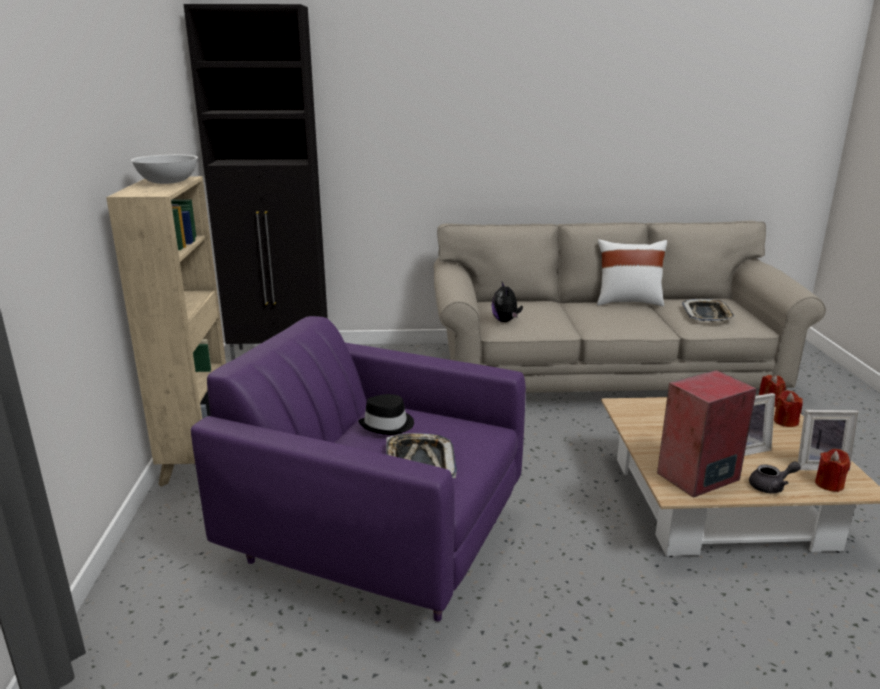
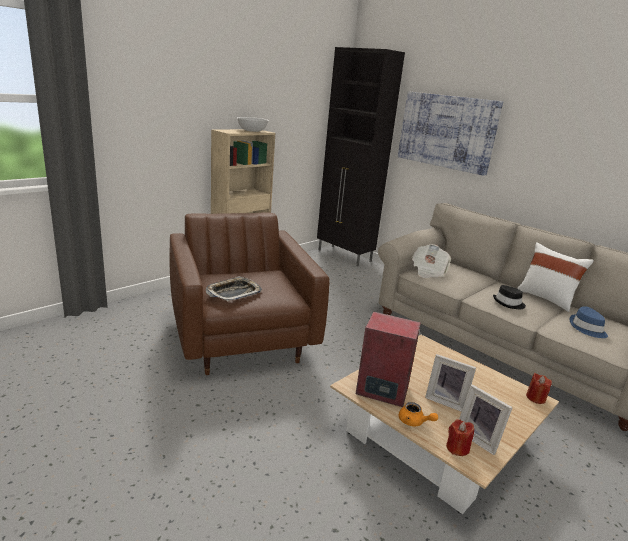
camera: 45 degrees right, 0 degrees up
(376, 541) = (241, 337): purple armchair -> brown armchair
(388, 425) = (258, 276): black hat -> black hat (508, 303)
(409, 122) = (447, 131): none -> picture
(505, 321) = (428, 271): plush toy -> newspaper
(707, 315) = (587, 328): tray -> blue hat
(771, 486) = (414, 422): grey teapot -> orange teapot
(785, 421) = (518, 411): red candle -> none

